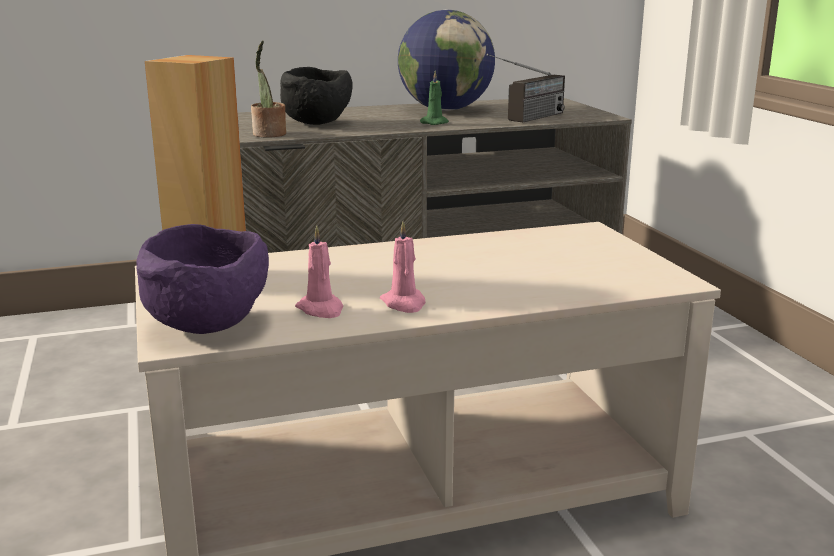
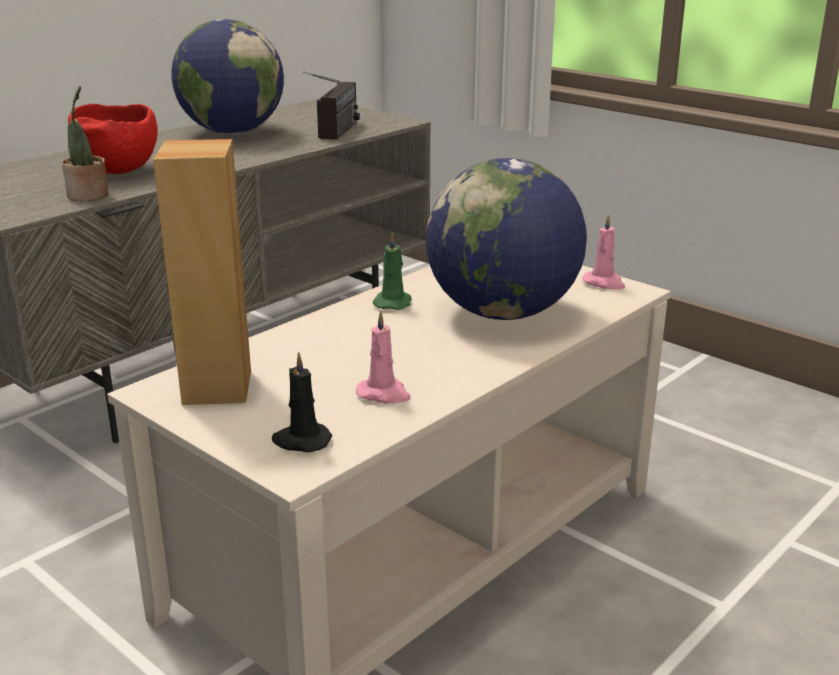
camera: 30 degrees left, 5 degrees up
(208, 325) = (301, 441): purple bowl -> black candle
(317, 123) = (118, 170): black bowl -> red bowl
(404, 303) = (449, 368): pink candle -> pink candle (604, 283)
(435, 123) = (250, 152): green candle -> green candle (393, 302)
(517, 274) = (503, 313): none -> globe

